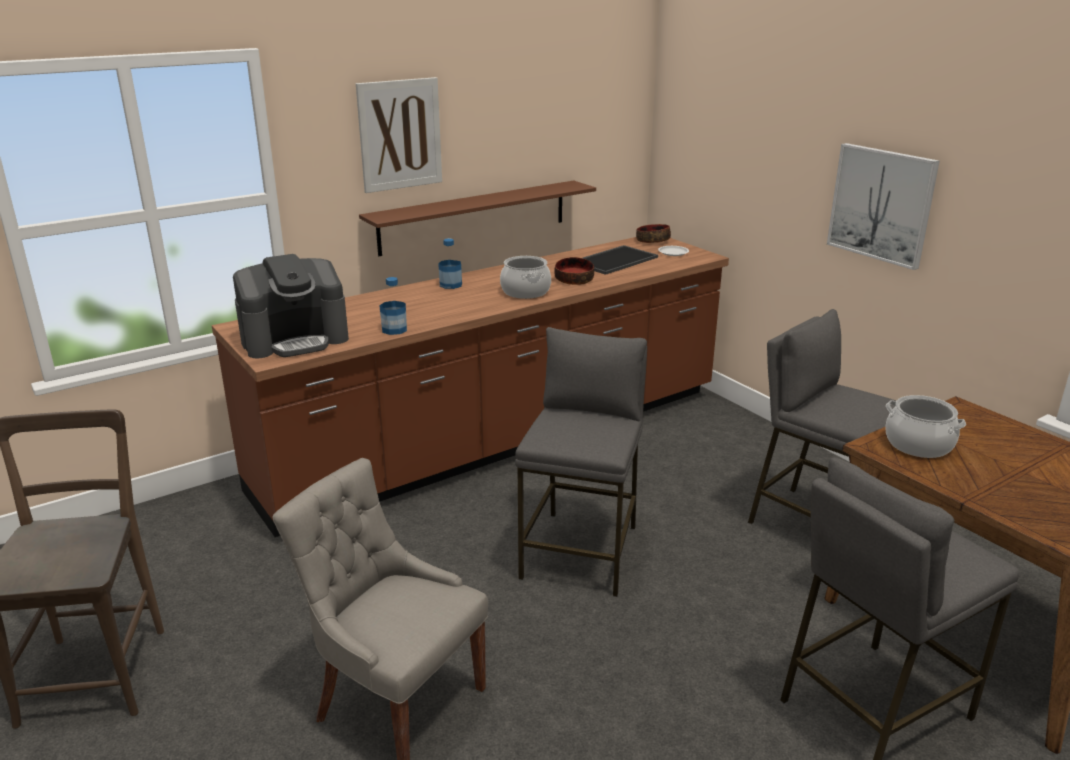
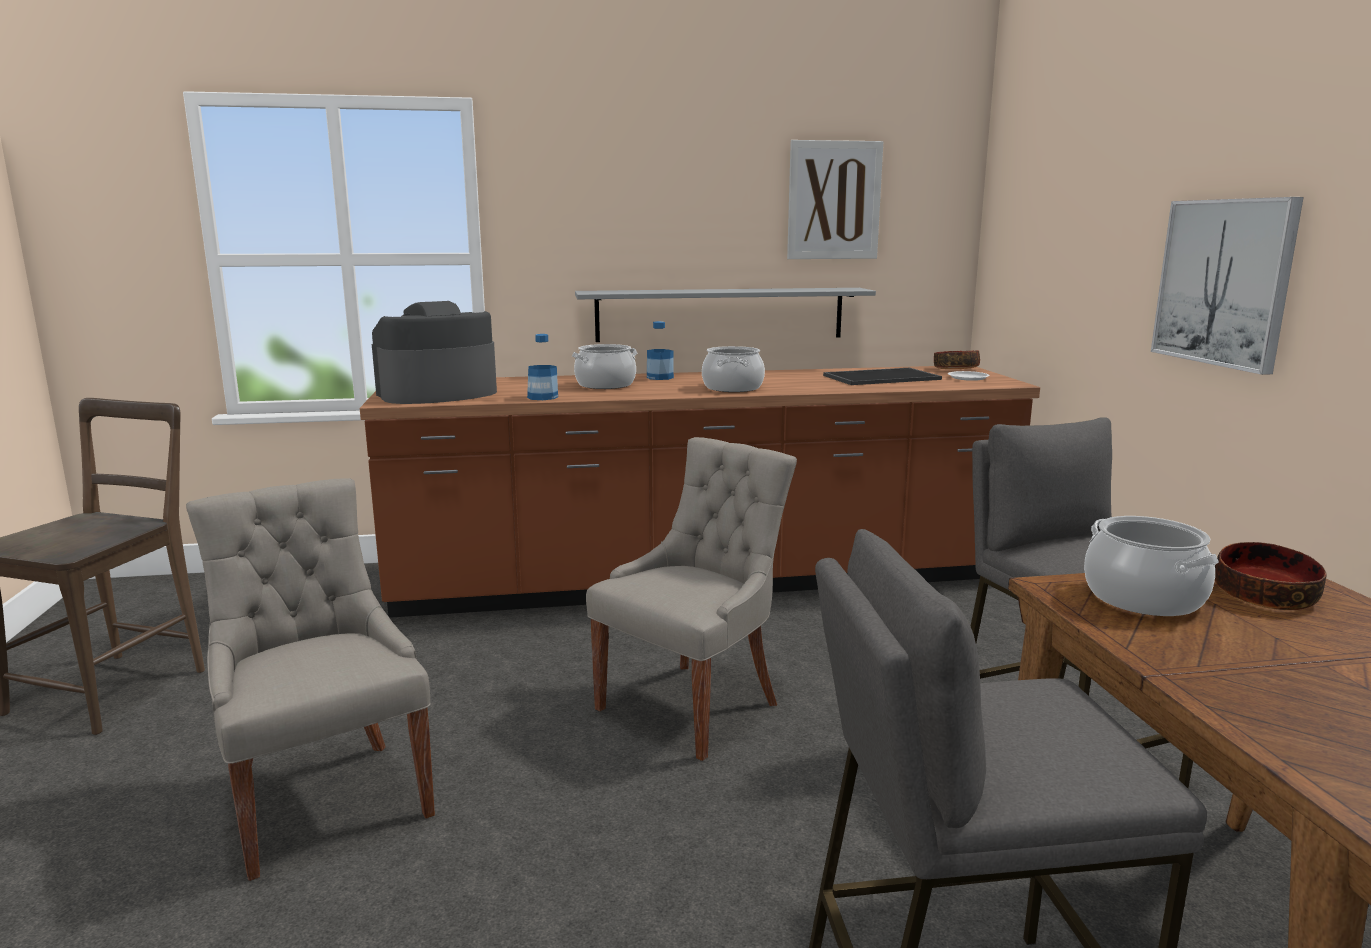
camera: 25 degrees right, 10 degrees down
(295, 339) = (437, 394): coffee machine -> coffee machine turned 150 degrees clockwise
(400, 134) = (630, 206): picture -> picture (834, 200)
(421, 303) = (605, 385): none -> cooking pot
(474, 217) = (720, 314): brown shelf -> grey shelf
(573, 280) = (805, 385): bowl -> bowl (1263, 596)
(581, 552) = (693, 705): grey stool -> grey chair

